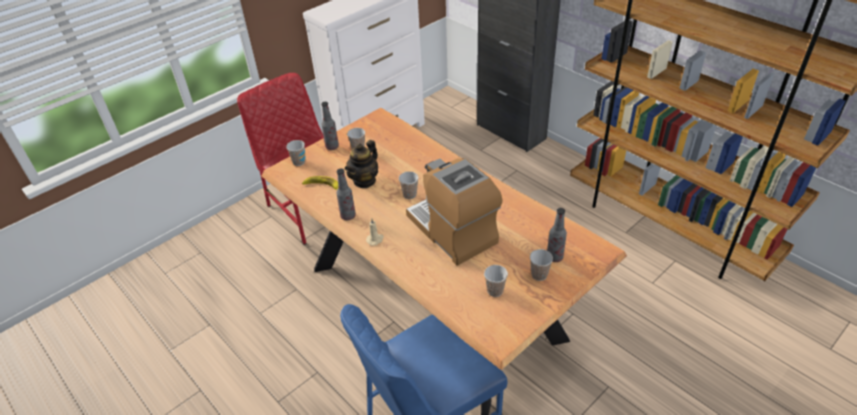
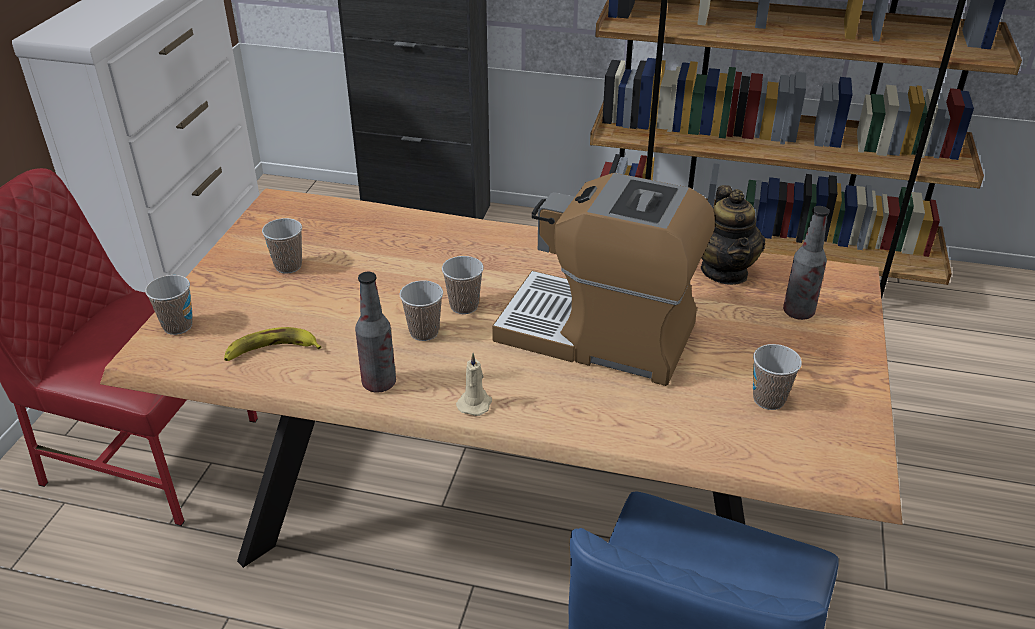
camera: 35 degrees left, 5 degrees down
(332, 147) = (227, 278): bottle -> none
(364, 180) = (352, 312): teapot -> teapot (725, 271)
(539, 275) = (806, 347): cup -> cup (424, 332)

